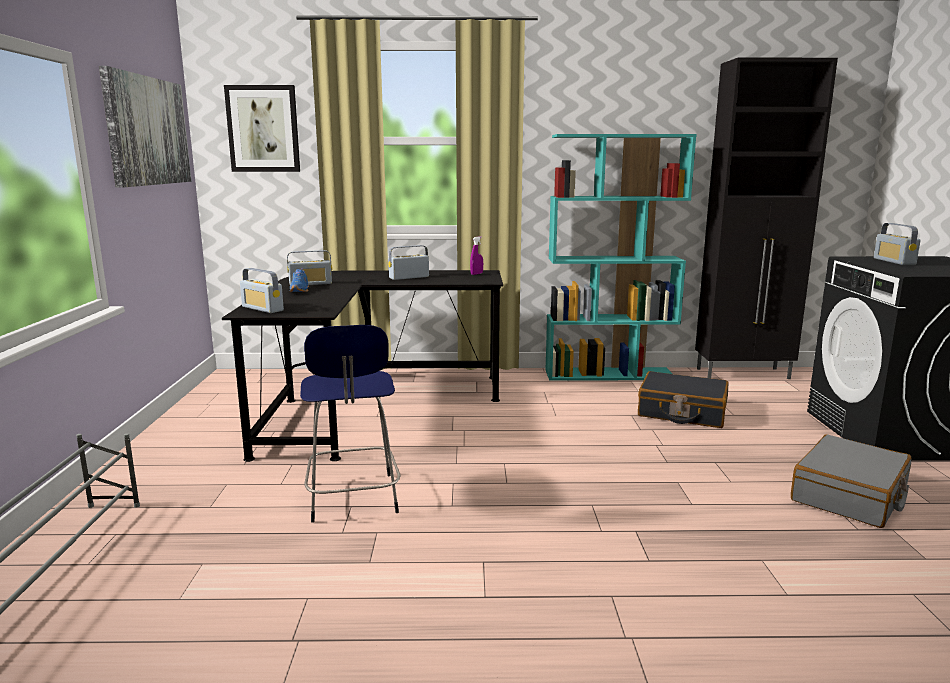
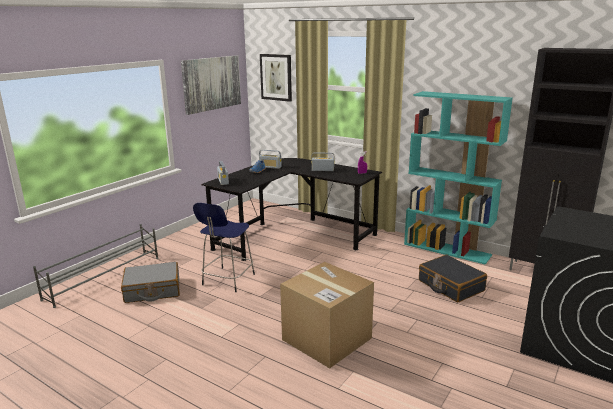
camera: 35 degrees right, 5 degrees up
(654, 530) = (327, 339): none -> cardboard box
(849, 495) = (462, 364): grey suitcase -> grey suitcase (152, 290)
(894, 261) = (587, 220): radio -> none

